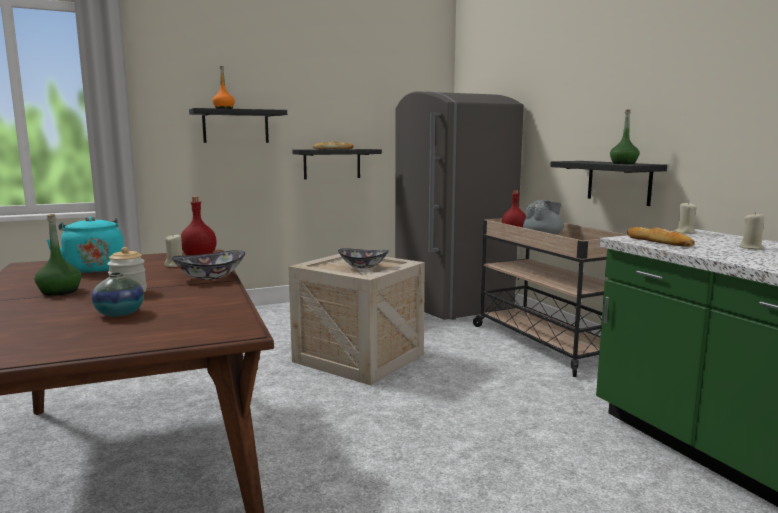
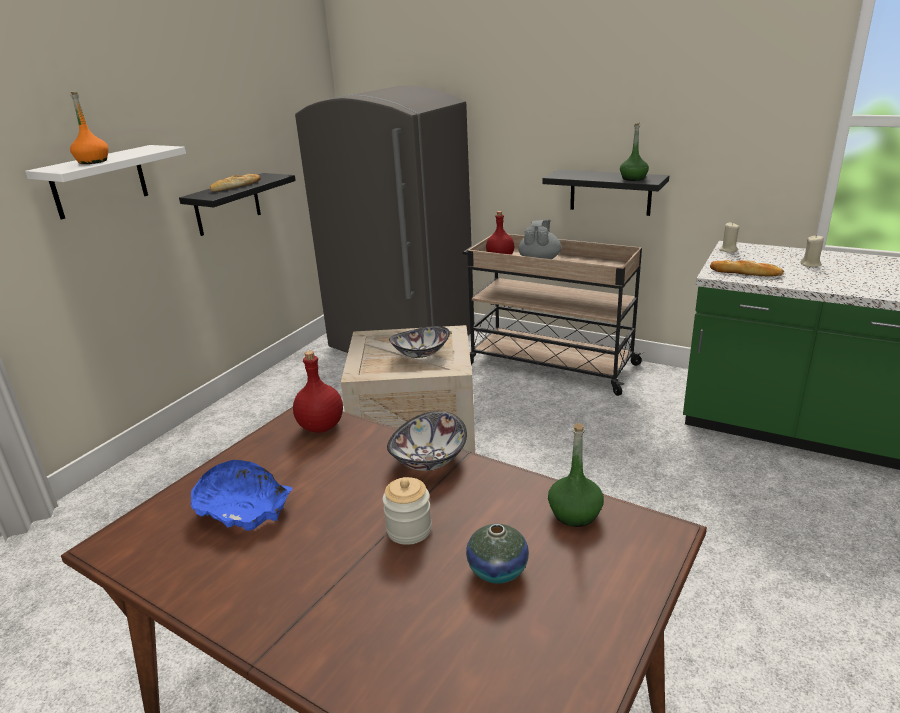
camera: 35 degrees left, 15 degrees up
(60, 292) = (324, 572): green bottle -> green bottle (575, 514)
(93, 269) = (243, 508): turquoise kettle -> blue bowl
(175, 265) = (332, 455): beige candle -> none
(236, 126) = (99, 182): black shelf -> white shelf

